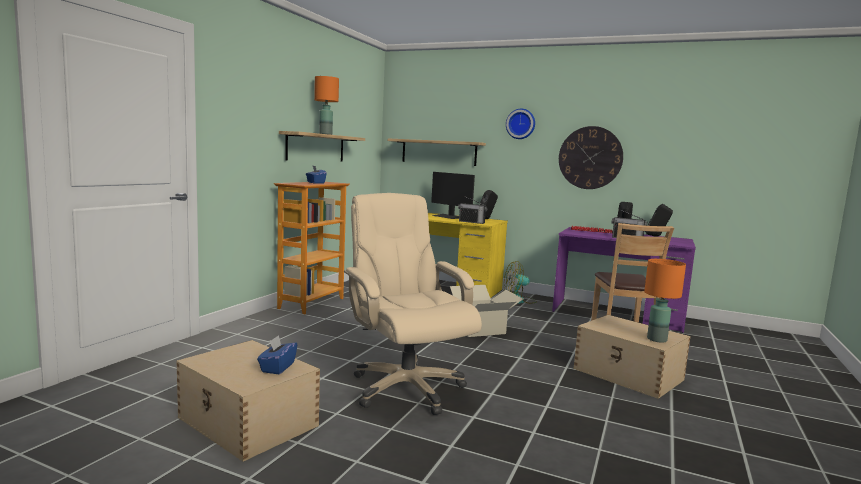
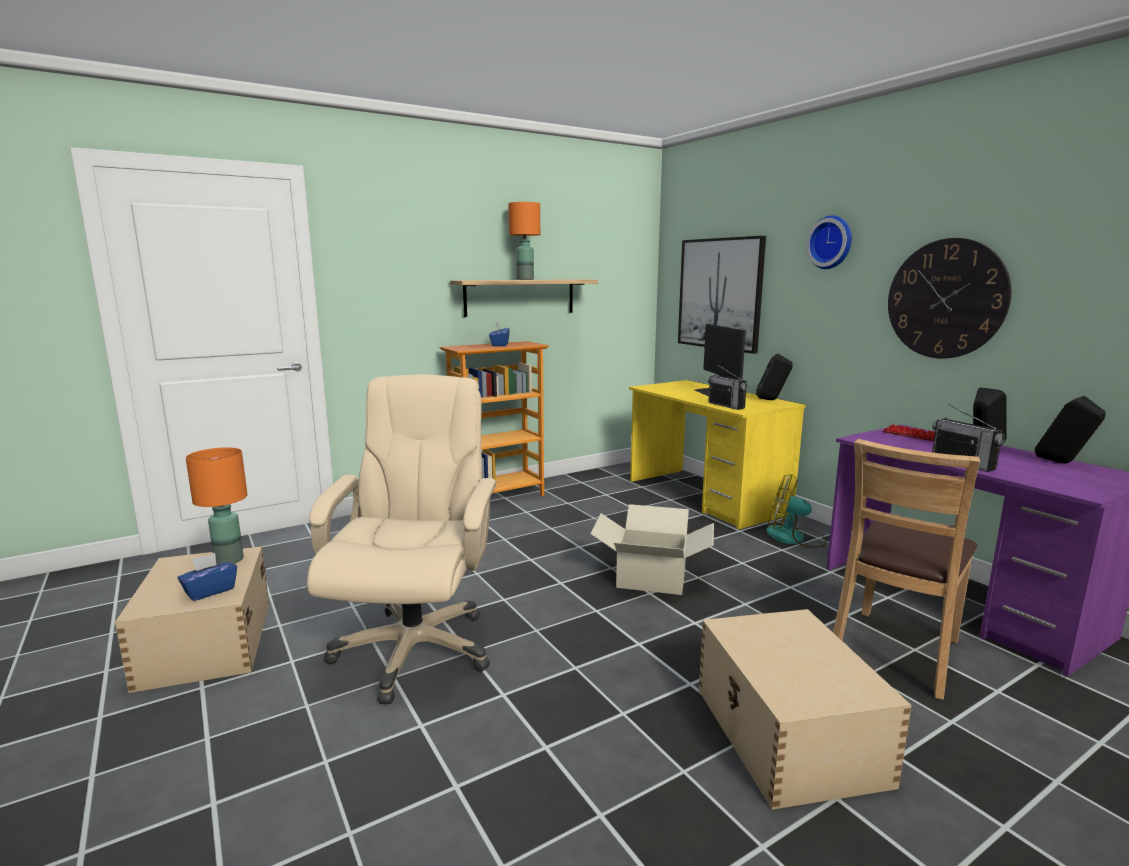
camera: 35 degrees right, 5 degrees up
(438, 152) = (720, 294): shelf -> picture
(656, 339) = (809, 691): orange table lamp -> orange table lamp (229, 560)

